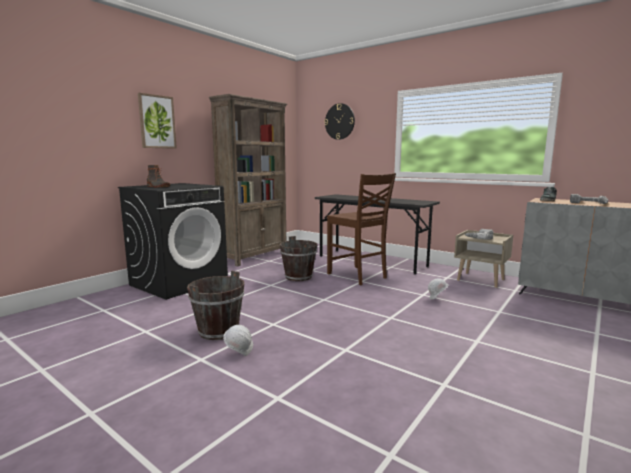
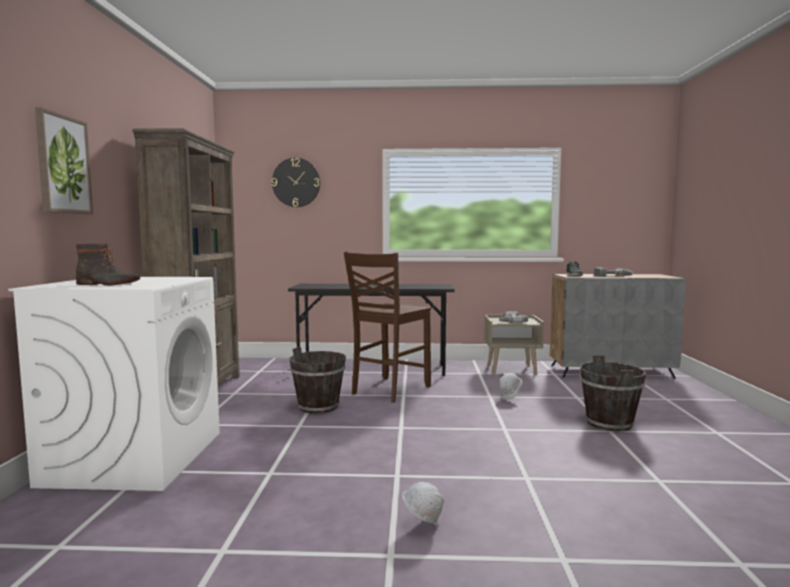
camera: 35 degrees left, 5 degrees down
(179, 282) = (135, 457): black washing machine -> white washing machine
(219, 331) = (343, 509): brown bucket -> brown bucket (609, 423)
(358, 276) = (389, 390): brown chair -> brown chair turned 105 degrees clockwise

